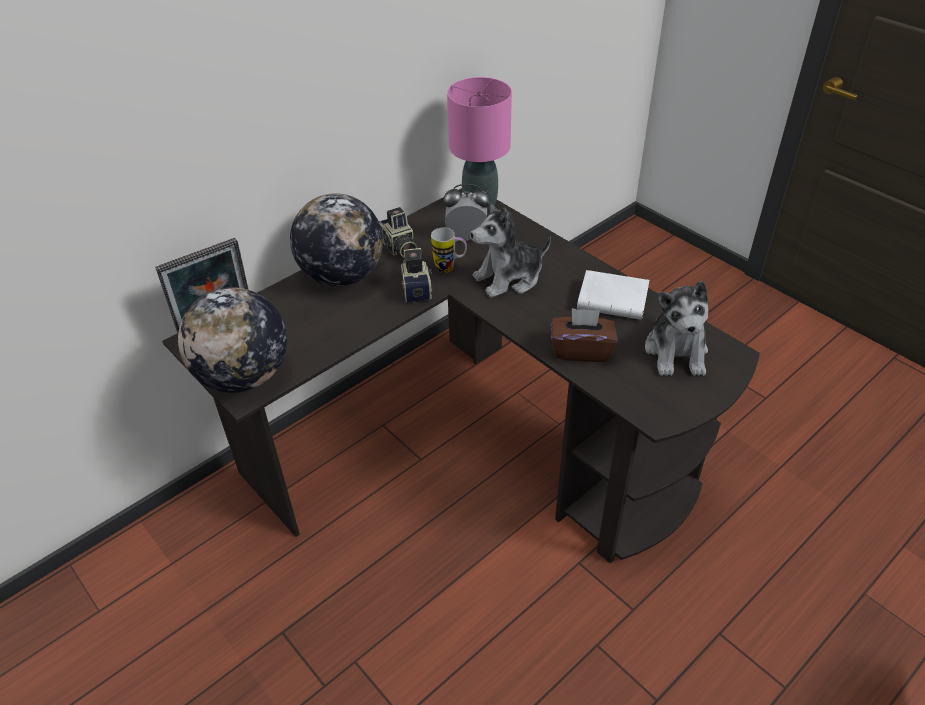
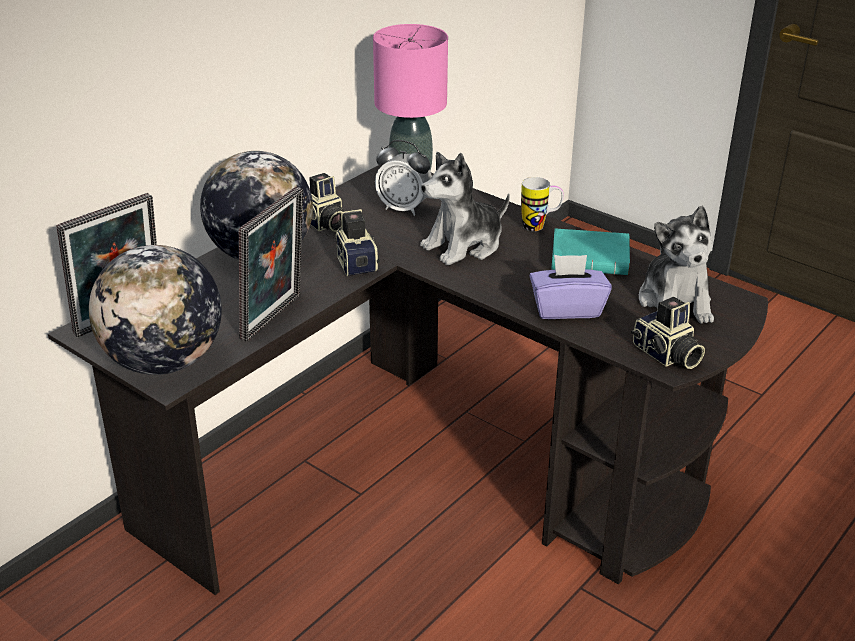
camera: 10 degrees left, 10 degrees down
(340, 340) = (275, 318): none -> picture frame
(450, 268) = (391, 240): mug -> mug (540, 227)
(467, 236) = (403, 208): alarm clock -> alarm clock turned 150 degrees counterclockwise
(581, 350) = (567, 308): brown tissue box -> purple tissue box
(614, 300) = (592, 259): white book -> turquoise book
(655, 406) = (666, 355): none -> camera

